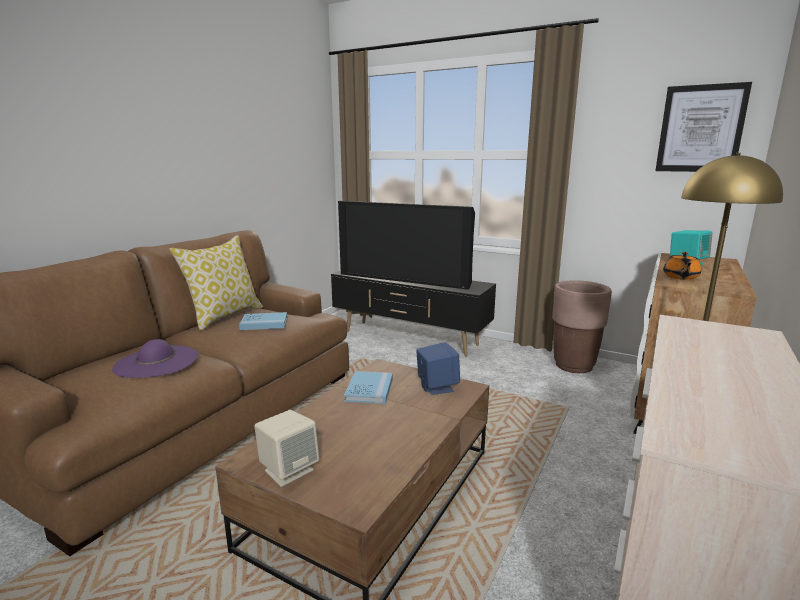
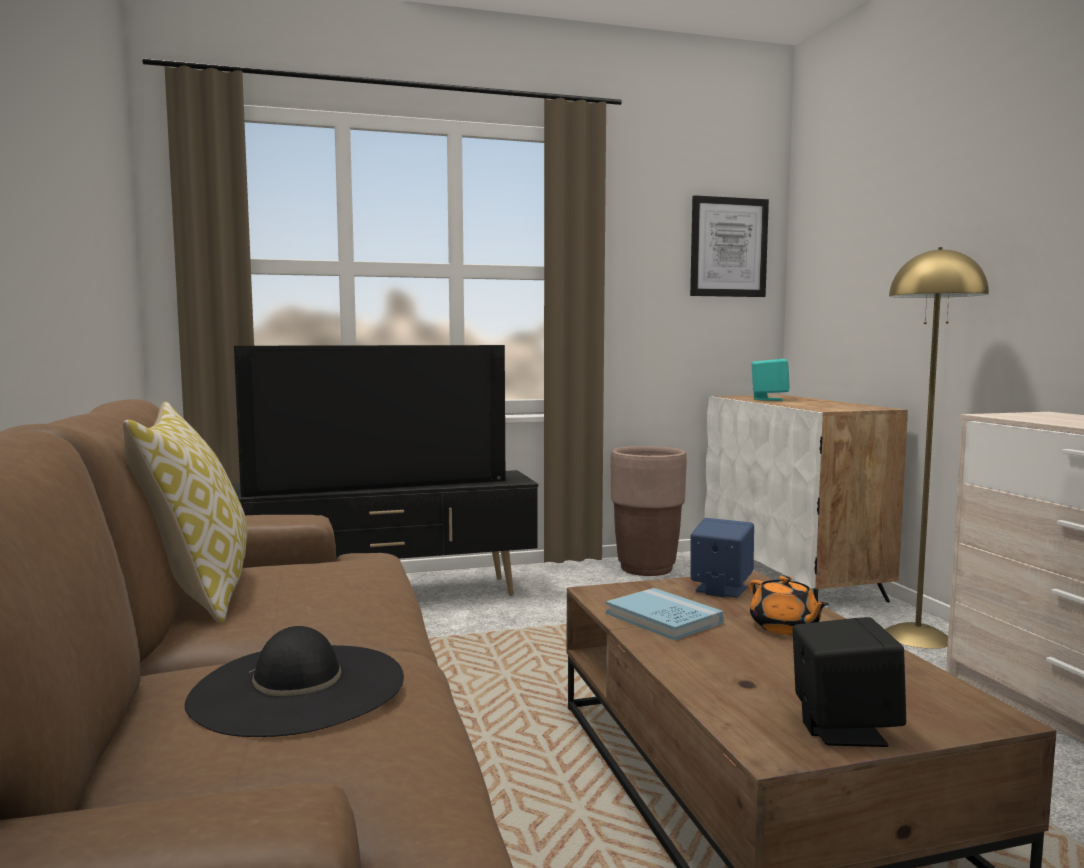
camera: 45 degrees left, 10 degrees down
(157, 362) = (298, 687): purple hat -> black hat
(264, 323) = (326, 579): blue book -> none
(289, 470) = (843, 728): beige speaker -> black speaker
(680, 277) = (812, 406): orange teapot -> orange teapot (784, 627)

